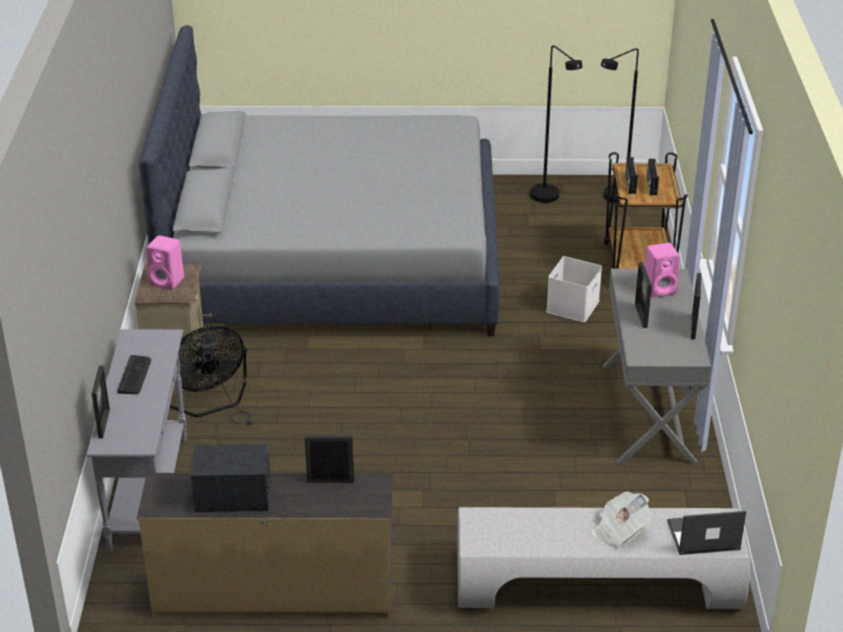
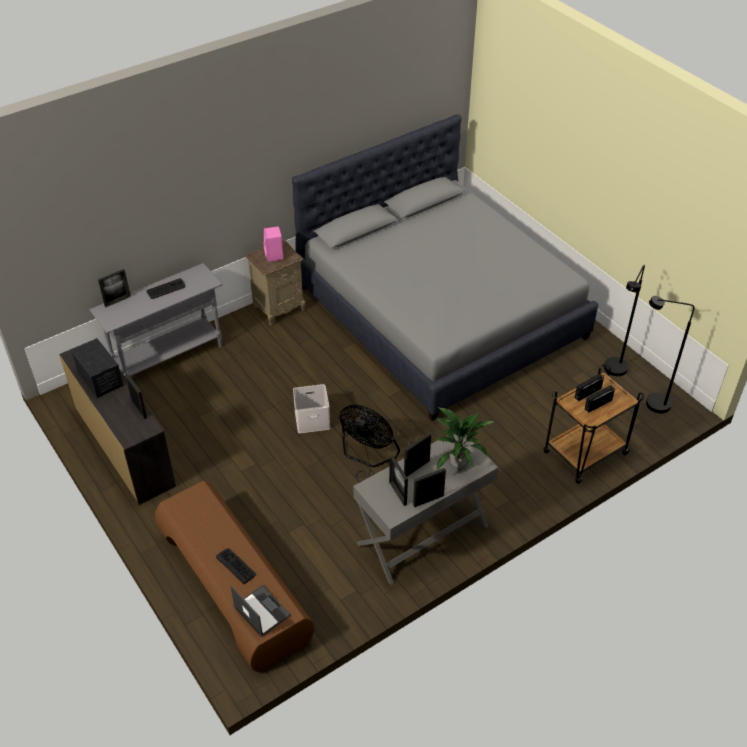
camera: 55 degrees right, 10 degrees up
(216, 404) = (260, 340): black fan -> black fan (365, 456)
(572, 305) = (502, 442): white storage box -> white storage box (313, 419)
(596, 583) = (233, 585): grey bench -> brown bench
(619, 530) = (236, 565): newspaper -> keyboard
(660, 289) = (458, 464): pink speaker -> potted plant
(665, 341) = (398, 493): none -> picture frame

